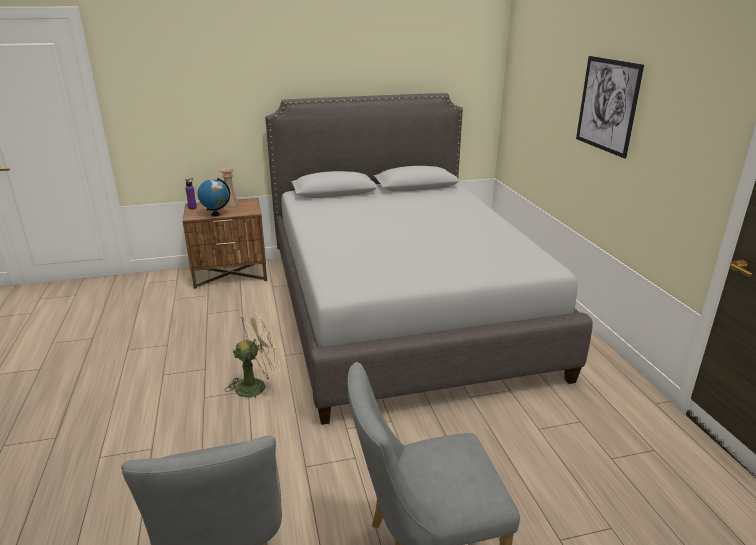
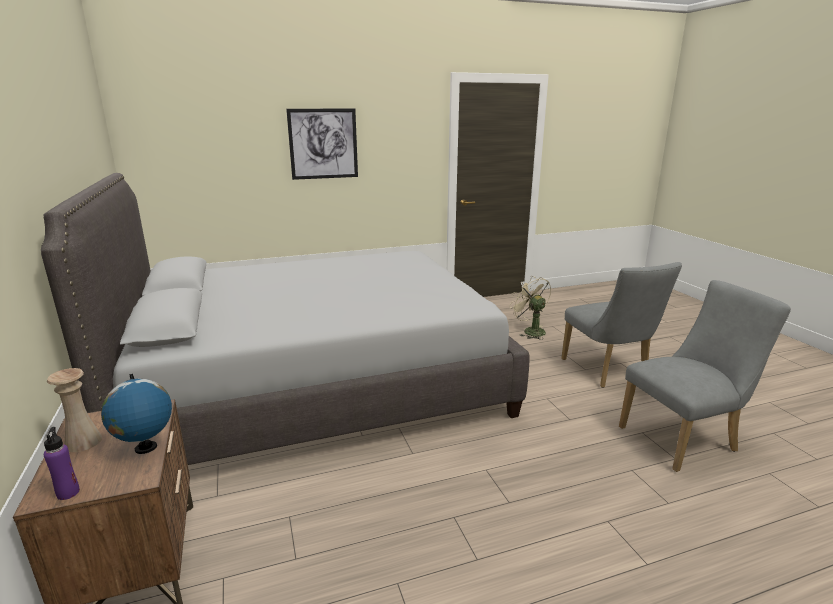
camera: 95 degrees left, 5 degrees down
(257, 385) = (475, 464): beige fan -> beige fan (530, 331)

